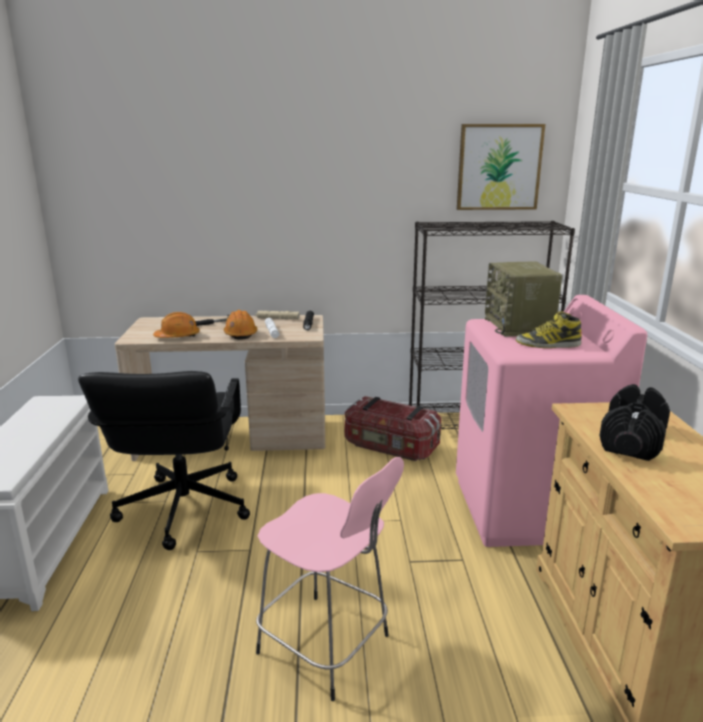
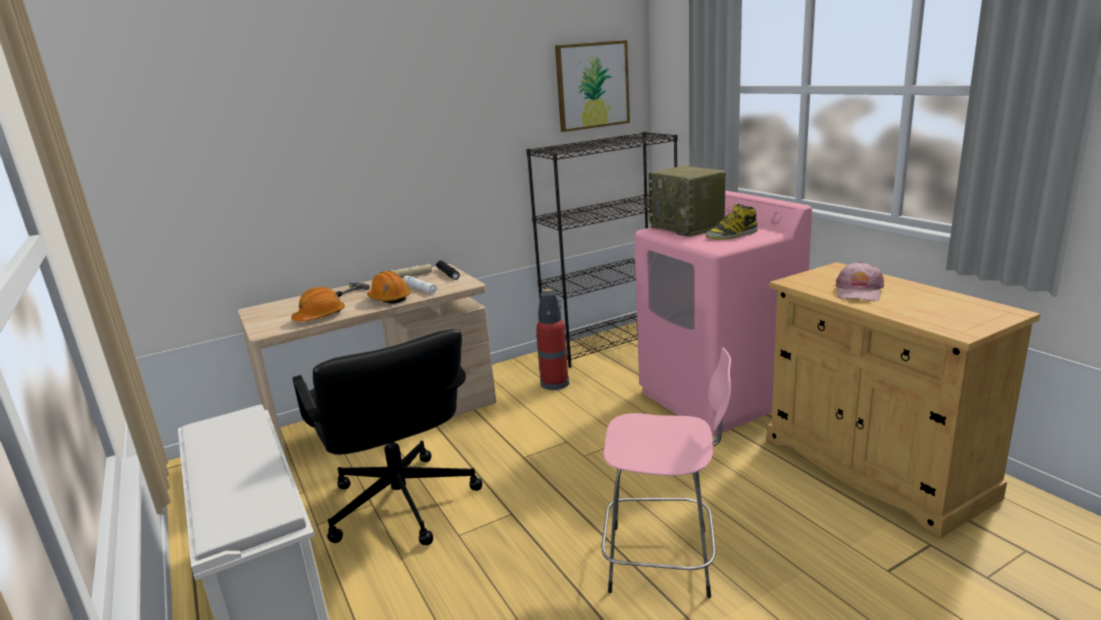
camera: 25 degrees left, 0 degrees up
(390, 447) = (555, 383): storage box -> fire extinguisher
(632, 441) = (859, 292): black dumbbell -> pink cap

